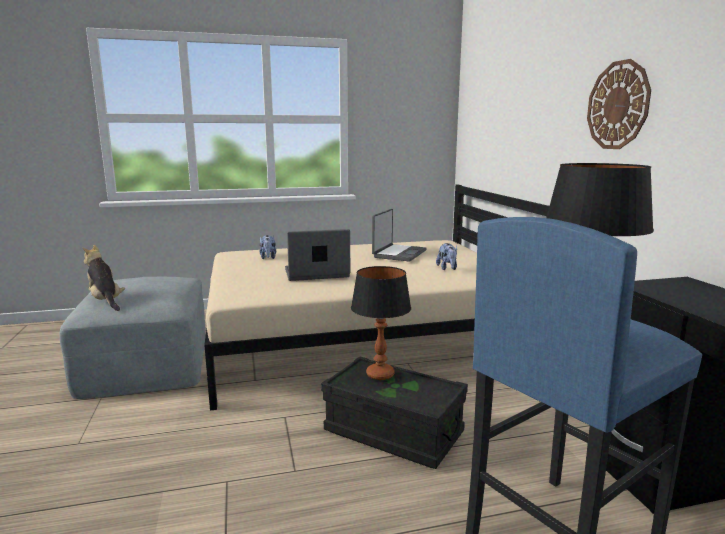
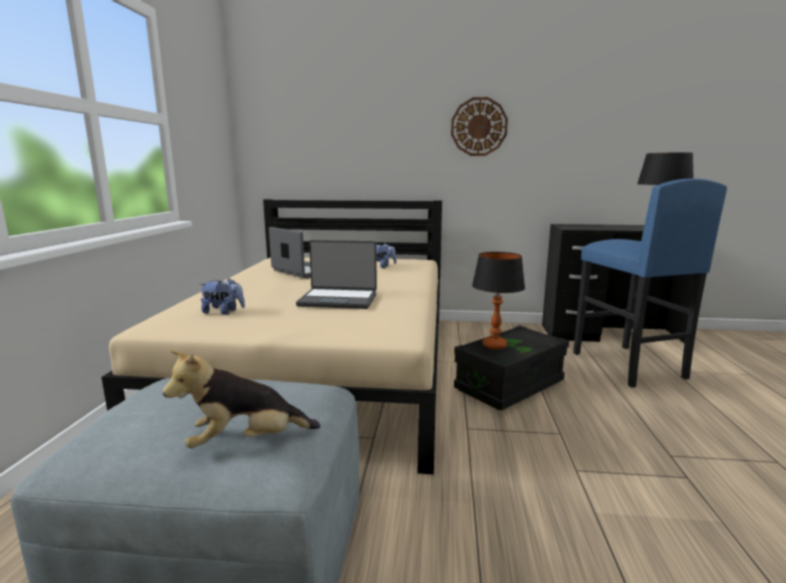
camera: 70 degrees left, 0 degrees up
(316, 274) = (338, 300): laptop -> laptop turned 90 degrees counterclockwise

